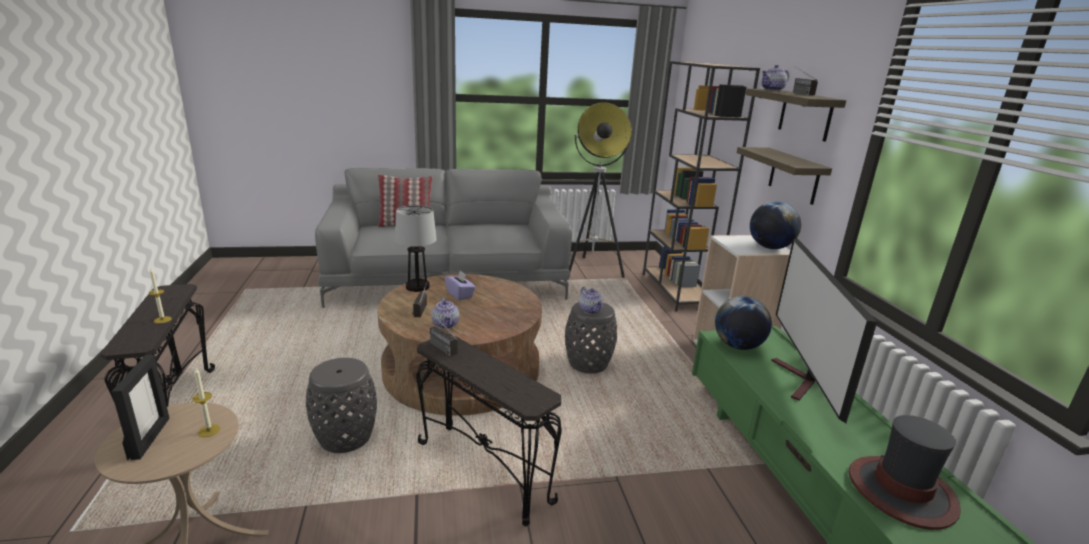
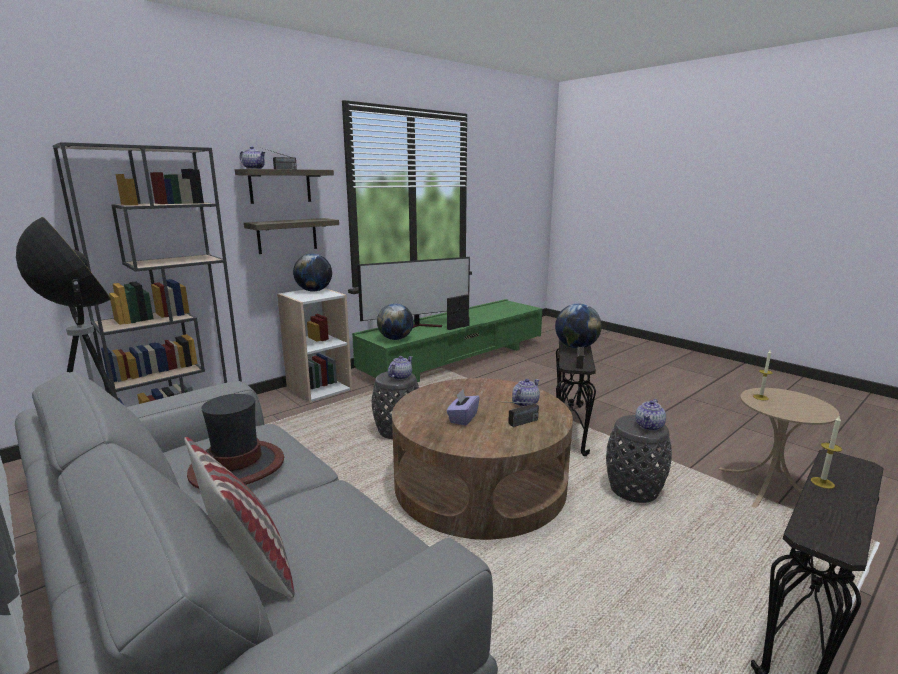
camera: 120 degrees left, 5 degrees down
(149, 438) = (803, 408): picture frame -> picture frame (458, 327)
(330, 372) = (649, 426): none -> teapot
(417, 287) = (480, 445): table lamp -> none
(492, 375) = (576, 347): none -> globe
(901, 491) = (485, 314): hat -> hat (237, 465)

